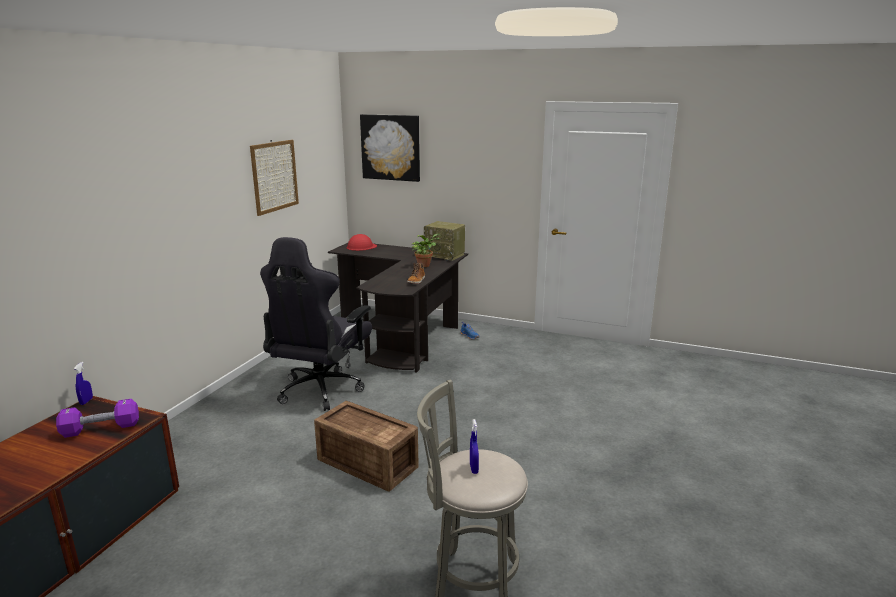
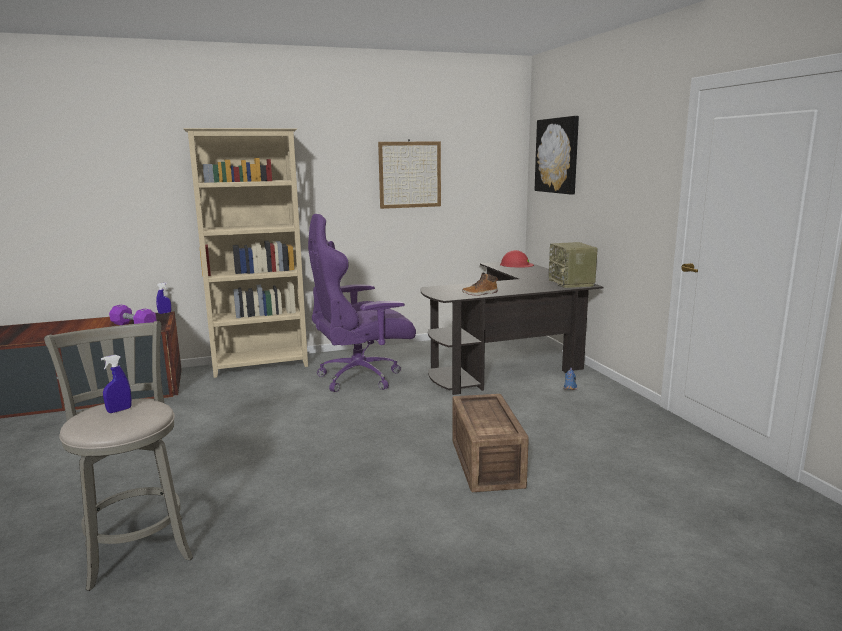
camera: 50 degrees right, 5 degrees down
(198, 421) = (261, 366): none -> beige bookcase
(322, 388) = (364, 377): black office chair -> purple office chair
(367, 462) = (278, 434): crate -> crate (488, 462)
(424, 265) = (527, 285): potted plant -> none

